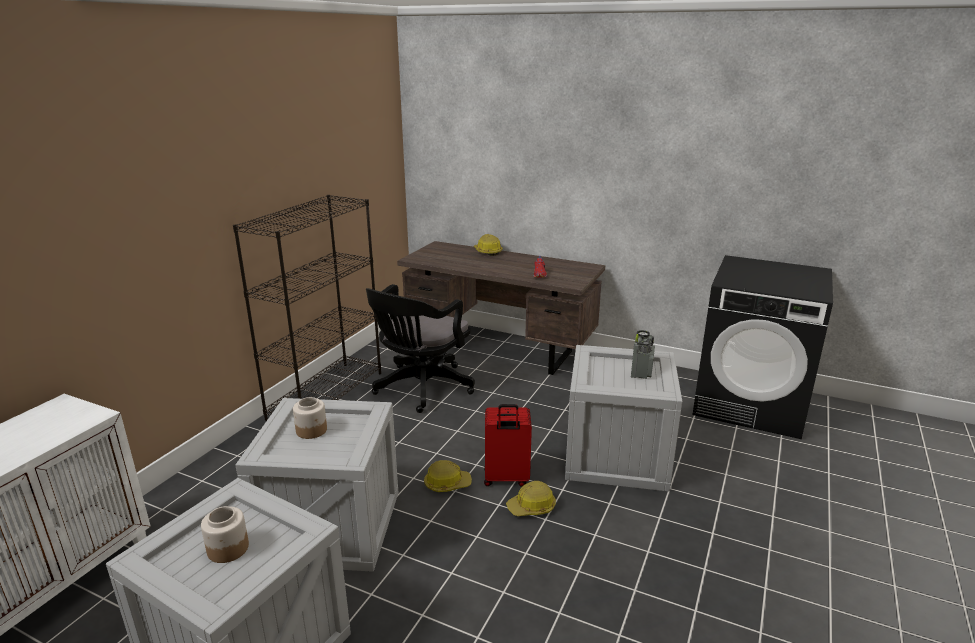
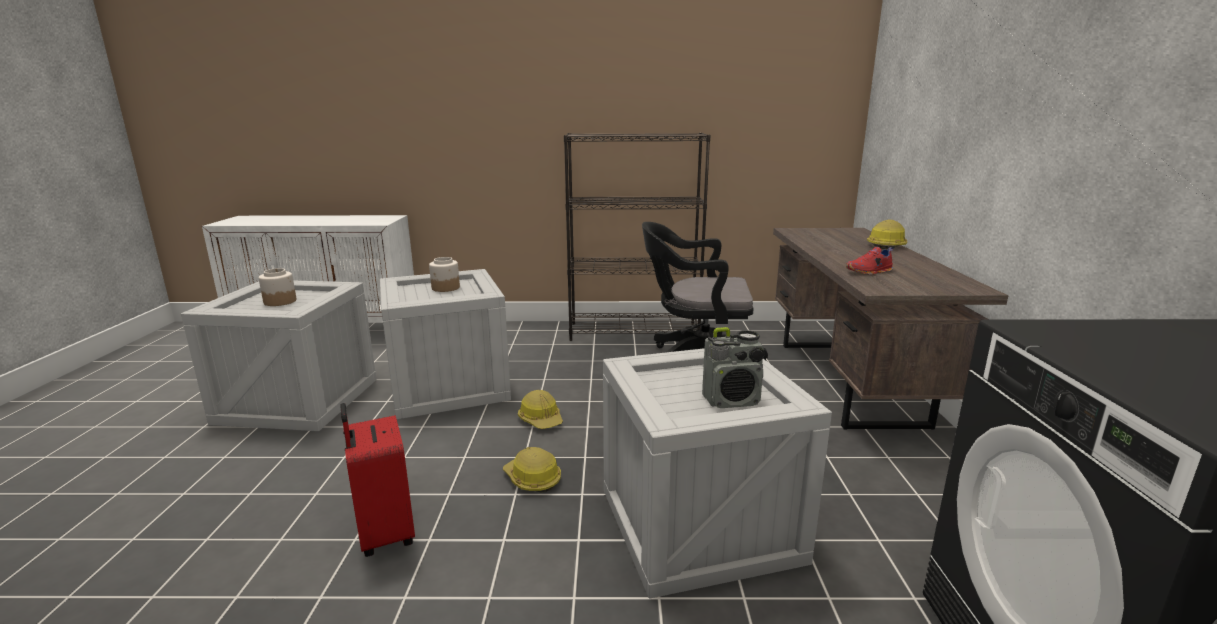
camera: 65 degrees right, 5 degrees down
(506, 478) = (575, 450): red suitcase -> red suitcase (384, 534)

